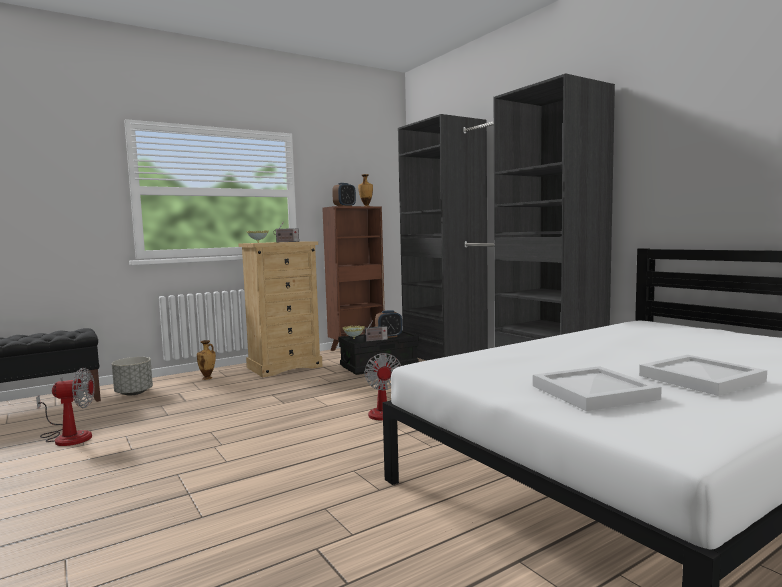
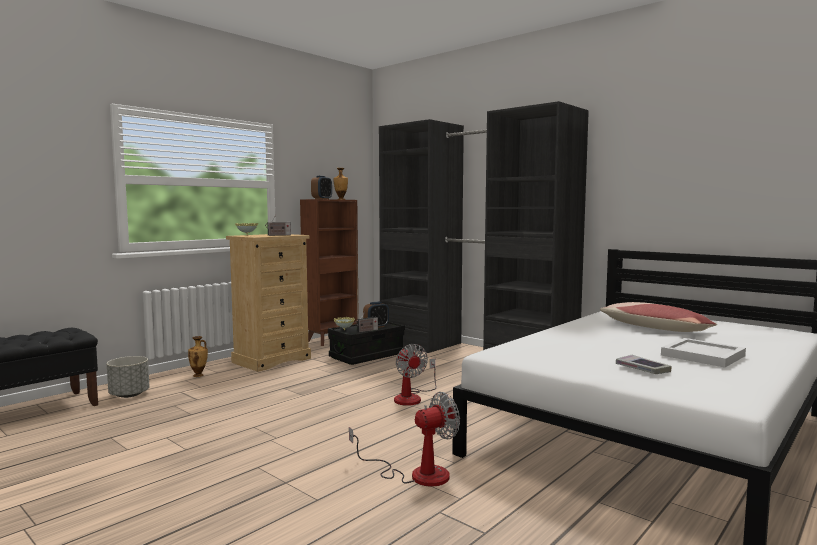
camera: 15 degrees left, 0 degrees up
(68, 436) = (100, 443): fan -> fan (416, 474)
(593, 392) = (642, 369): white tray -> book
(670, 343) = (654, 328): none -> pillow

